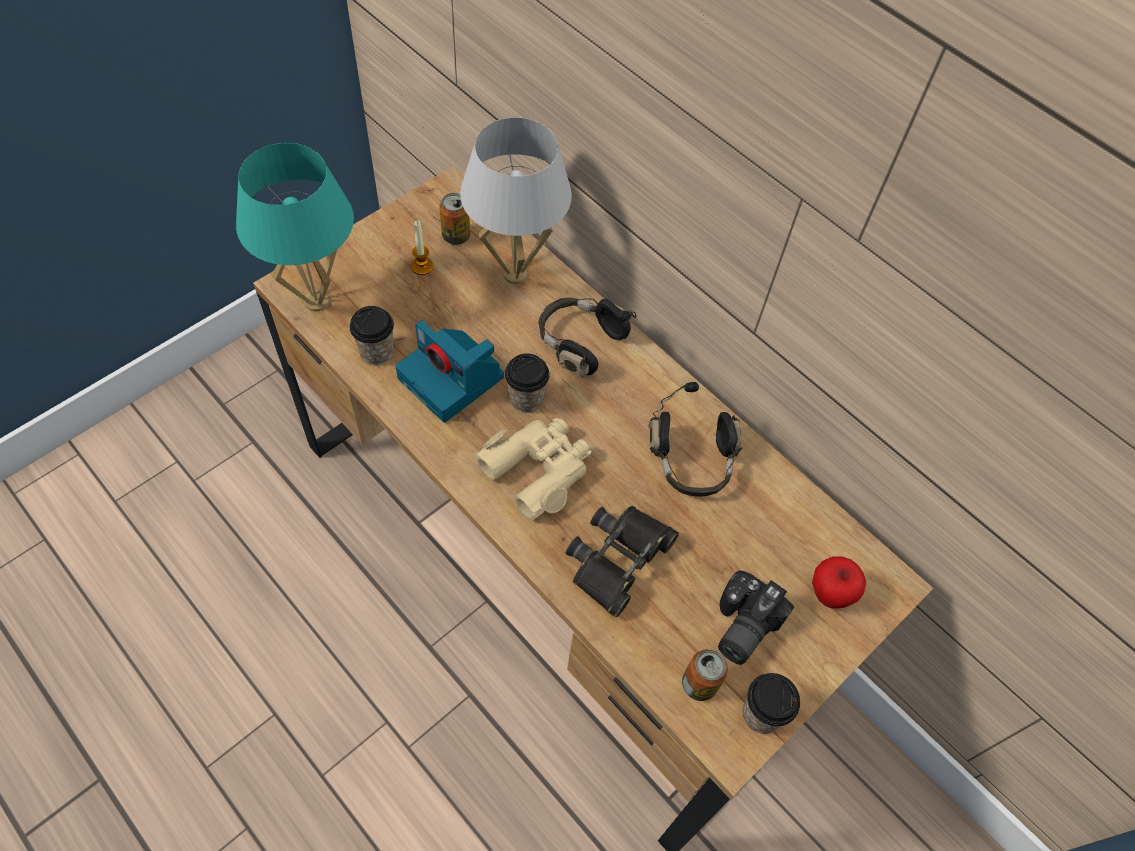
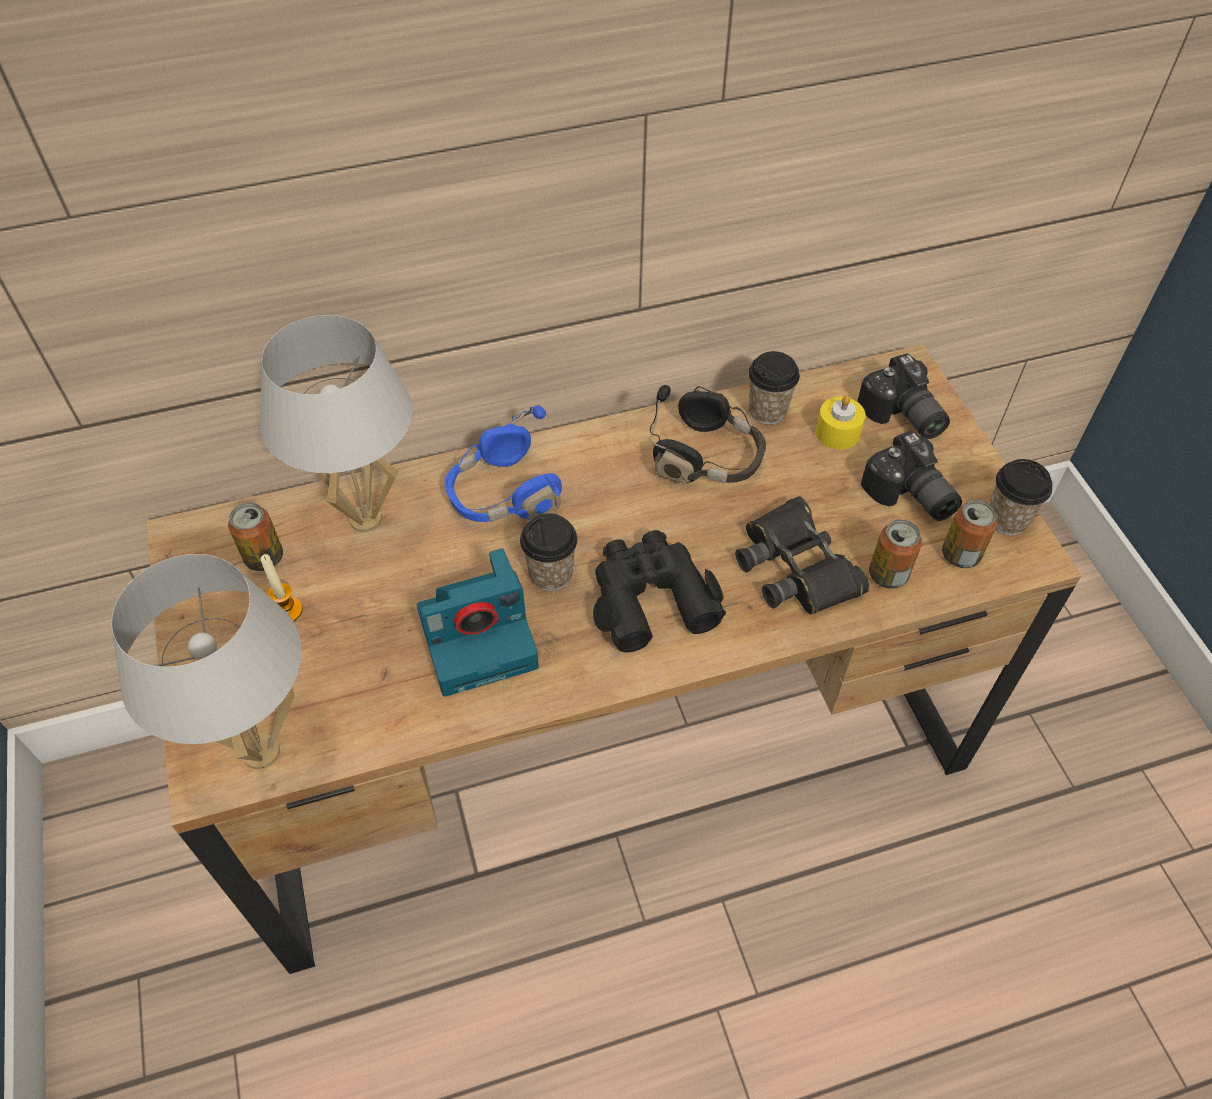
camera: 60 degrees left, 5 degrees down
(316, 302) = (261, 753): turquoise table lamp -> white table lamp
(377, 352) = (390, 707): cup -> cup (767, 411)
(538, 469) = (650, 597): beige binoculars -> black binoculars
(580, 342) = (503, 494): black headphones -> blue headphones
(647, 631) = (888, 575): none -> can
(778, 548) = (837, 433): none -> yellow candle
(829, 594) = (902, 417): apple -> camera

